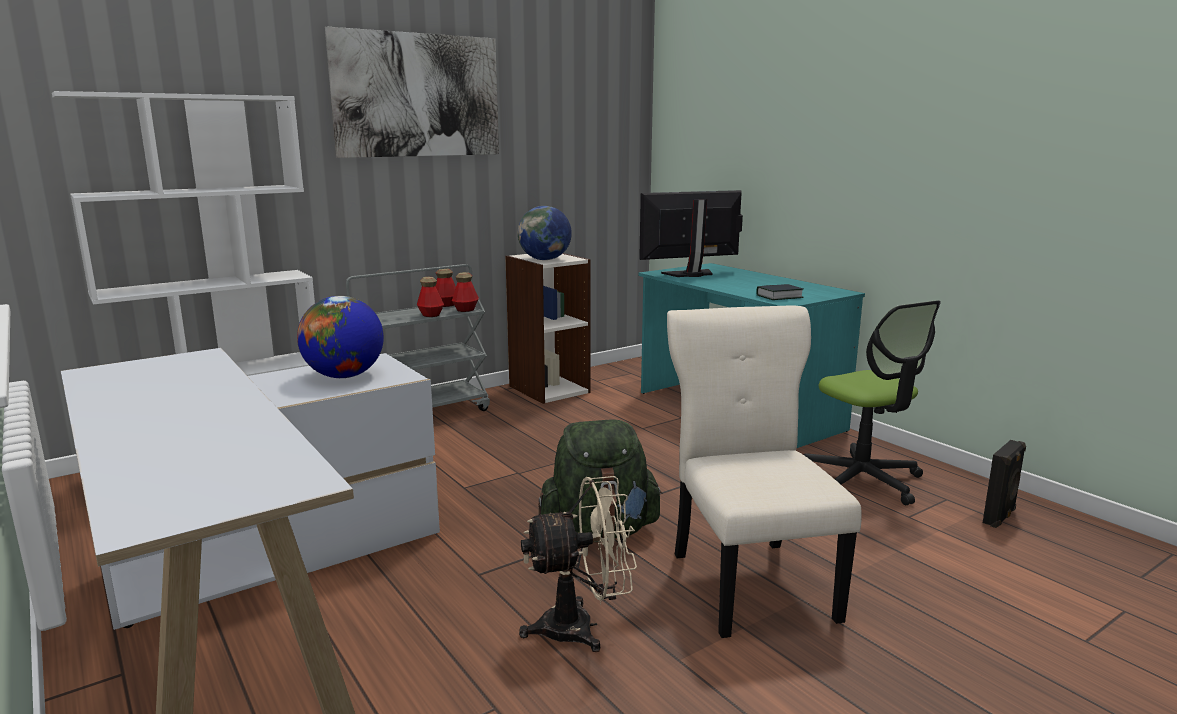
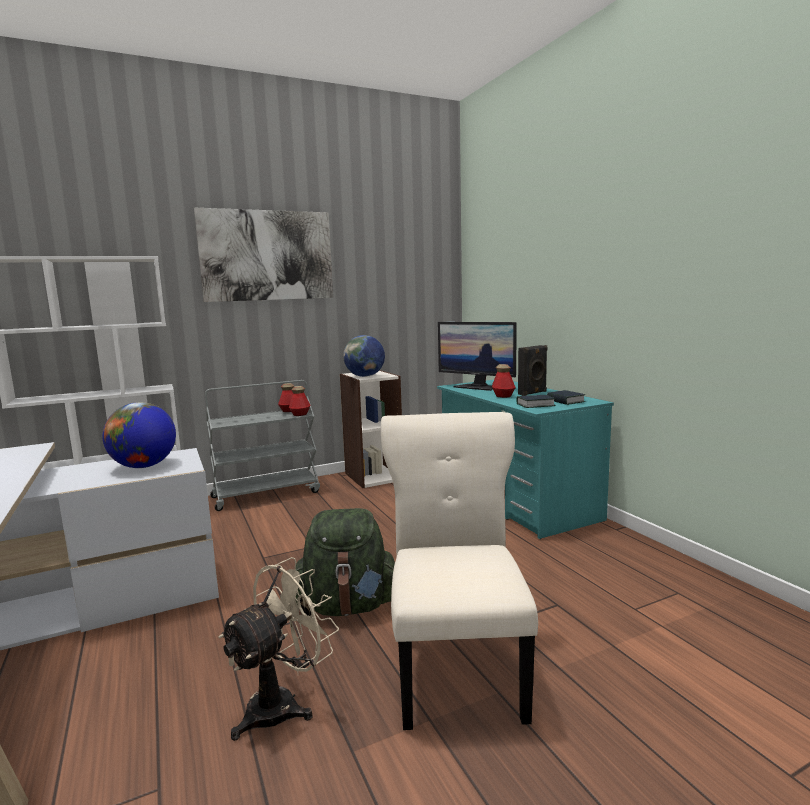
camera: 10 degrees right, 5 degrees down
(430, 315) = (271, 418): bottle -> bottle (503, 396)
(581, 627) = (283, 704): beige fan -> beige fan turned 45 degrees counterclockwise
(690, 274) = (477, 387): monitor -> monitor turned 135 degrees counterclockwise
(810, 292) = (565, 401): none -> book
(863, 480) = (603, 569): office chair -> none
(1000, 517) = (727, 615): black speaker -> black speaker (533, 393)

